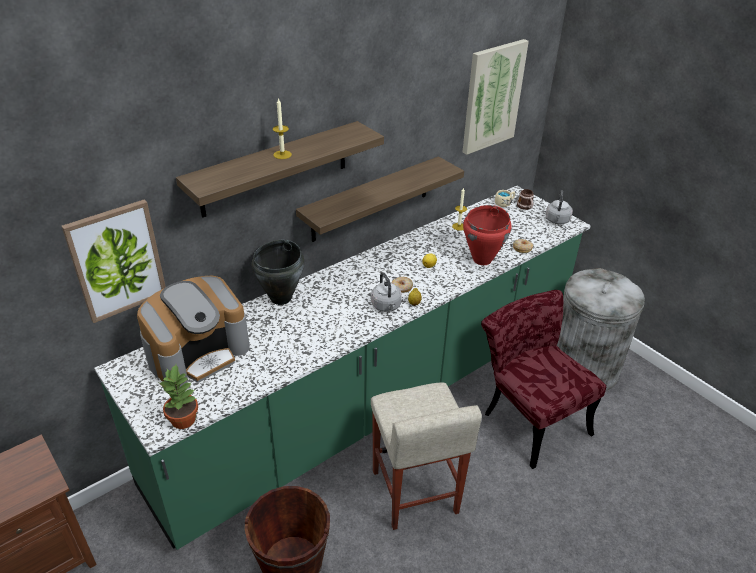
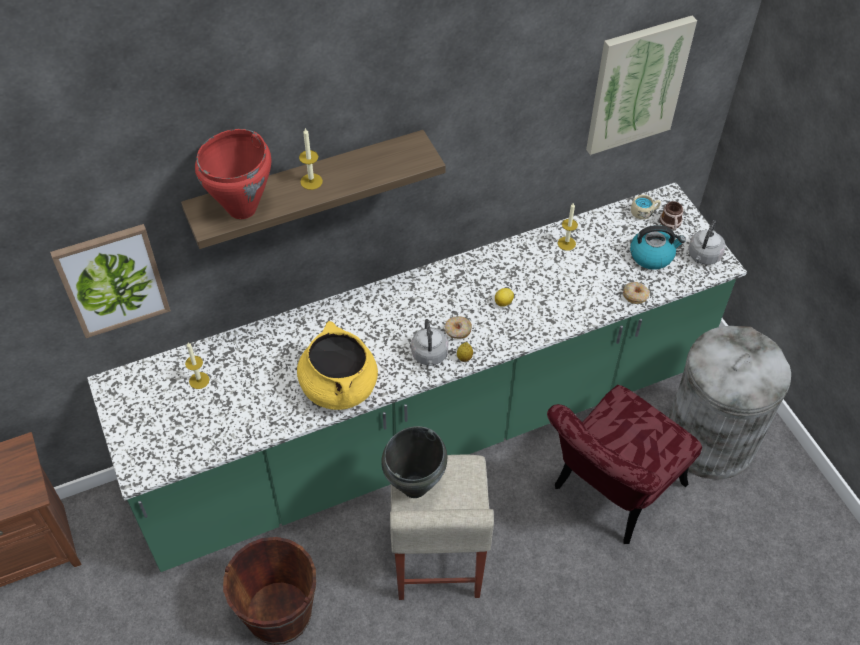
camera: 15 degrees right, 15 degrees up
(184, 419) = (166, 465): potted plant -> none
(198, 353) = (199, 380): coffee machine -> candle
(281, 298) = (310, 319): black cooking pot -> black cooking pot (415, 487)
(320, 338) = (338, 386): none -> yellow cooking pot
(371, 199) = (444, 207): shelf -> none
(482, 259) = (576, 304): red cooking pot -> red cooking pot (243, 208)
(522, 225) = (652, 255): none -> kettle
(529, 417) = (610, 494): red chair -> red chair turned 120 degrees counterclockwise

